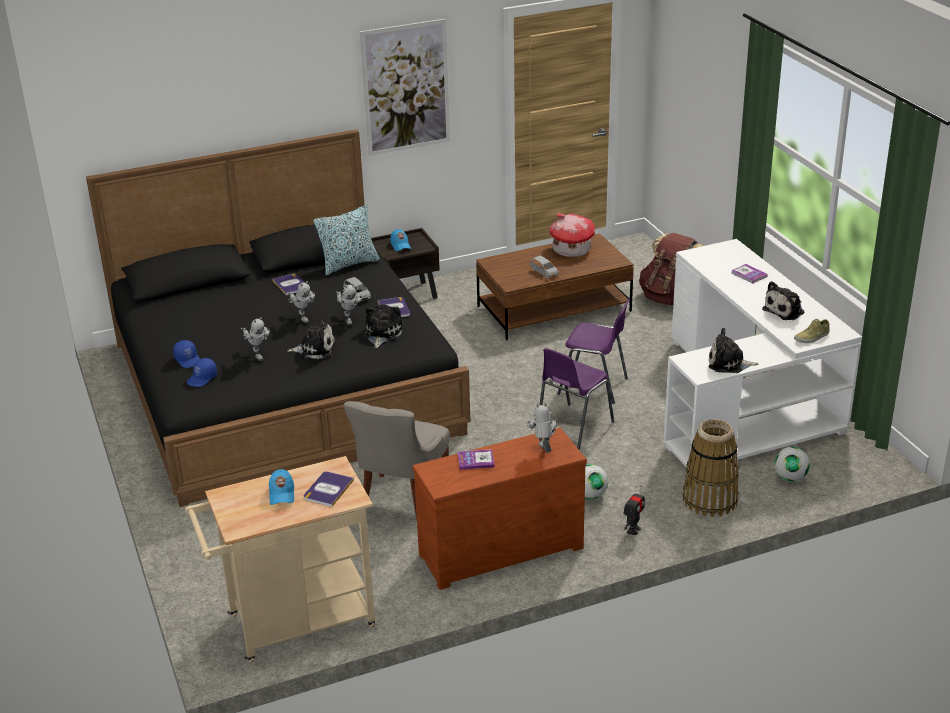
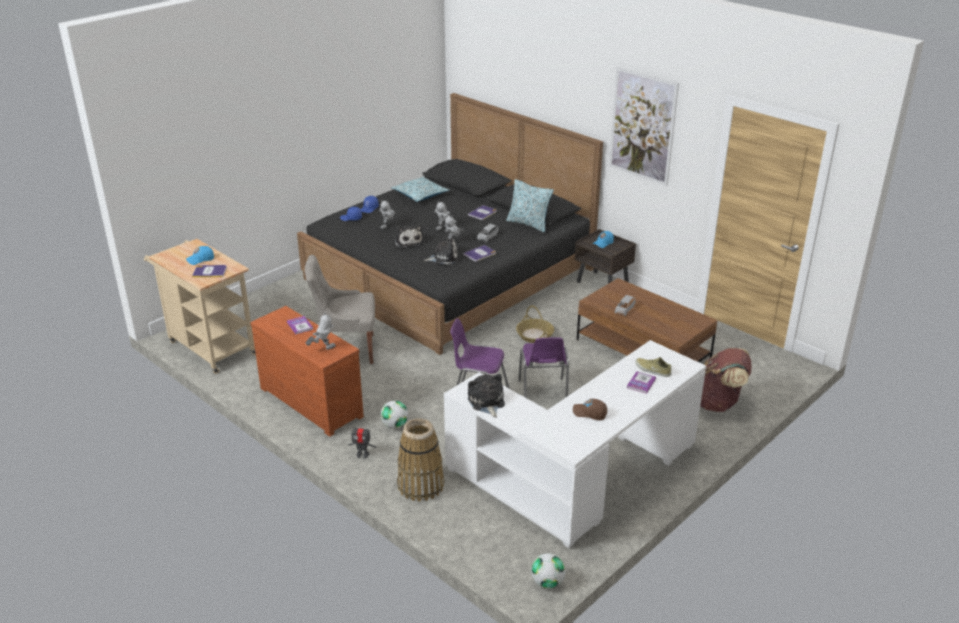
camera: 65 degrees right, 0 degrees up
(190, 315) = (420, 195): none -> pillow
(476, 362) = (535, 335): none -> basket
(570, 250) = (672, 313): toy house -> none
(785, 310) = (589, 413): plush toy -> brown cap
(790, 478) = (477, 525): football -> football (547, 582)
(812, 337) = (551, 435): beige shoe -> beige shoe (652, 370)

